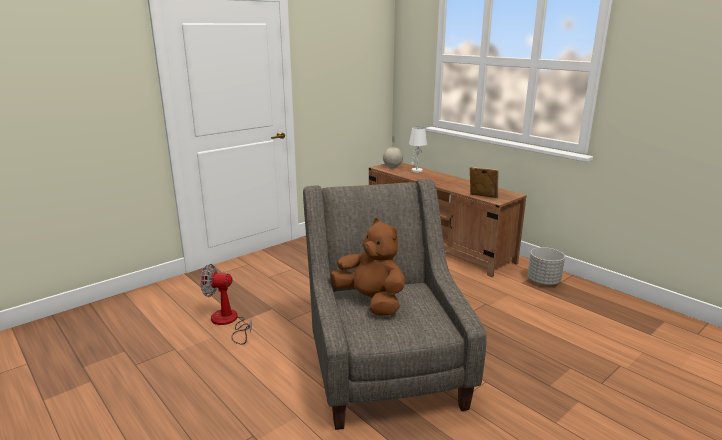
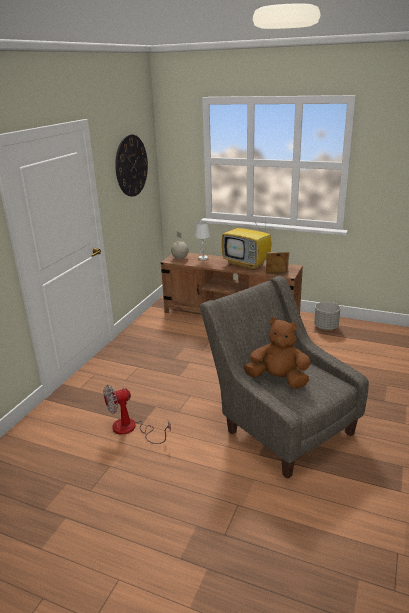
camera: 25 degrees left, 5 degrees up
(349, 54) = (131, 165): none -> wall clock
(459, 183) = (247, 264): none -> television

